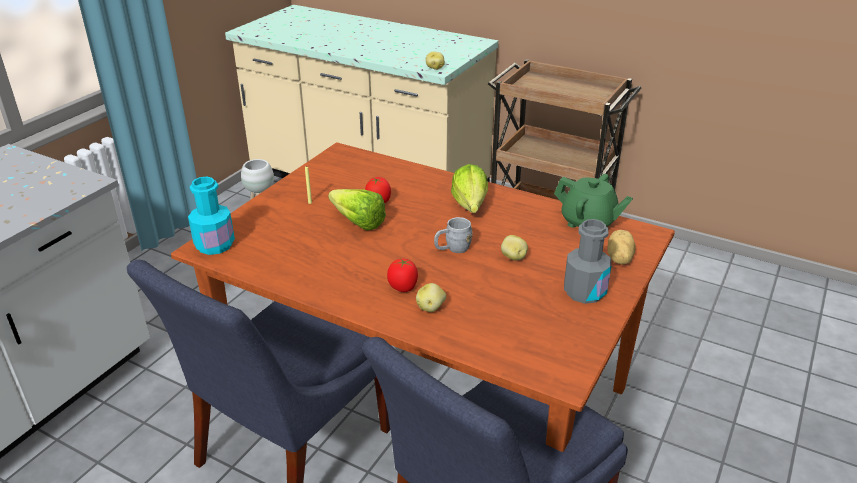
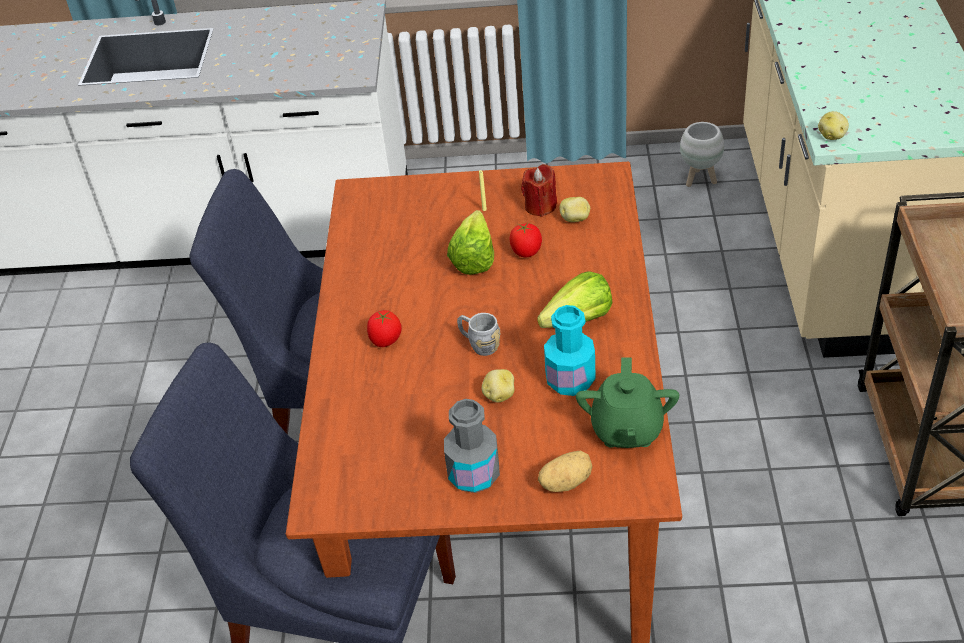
camera: 65 degrees right, 10 degrees up
(215, 245) = (365, 195): turquoise bottle -> turquoise bottle (570, 380)
(337, 182) = (540, 206): none -> red candle
(431, 307) = (366, 373): potato -> potato (575, 219)

